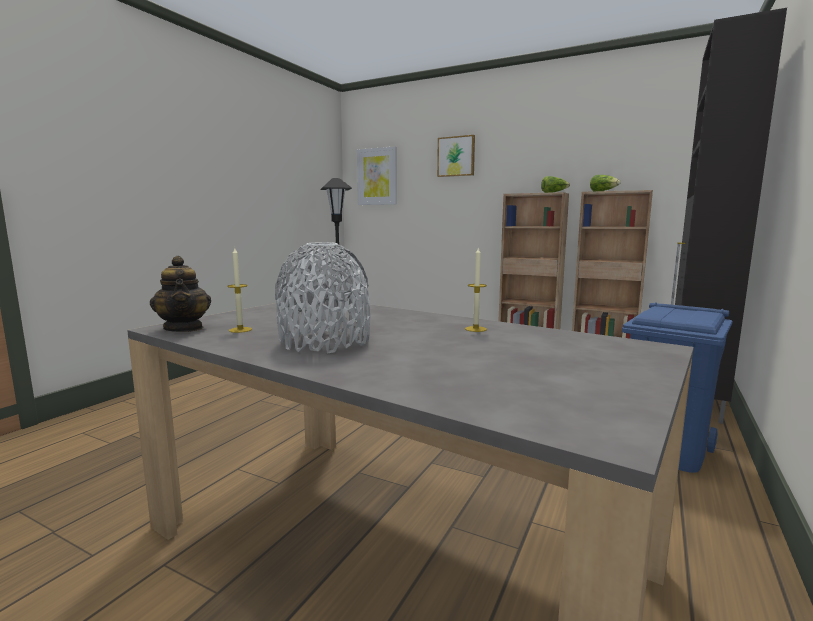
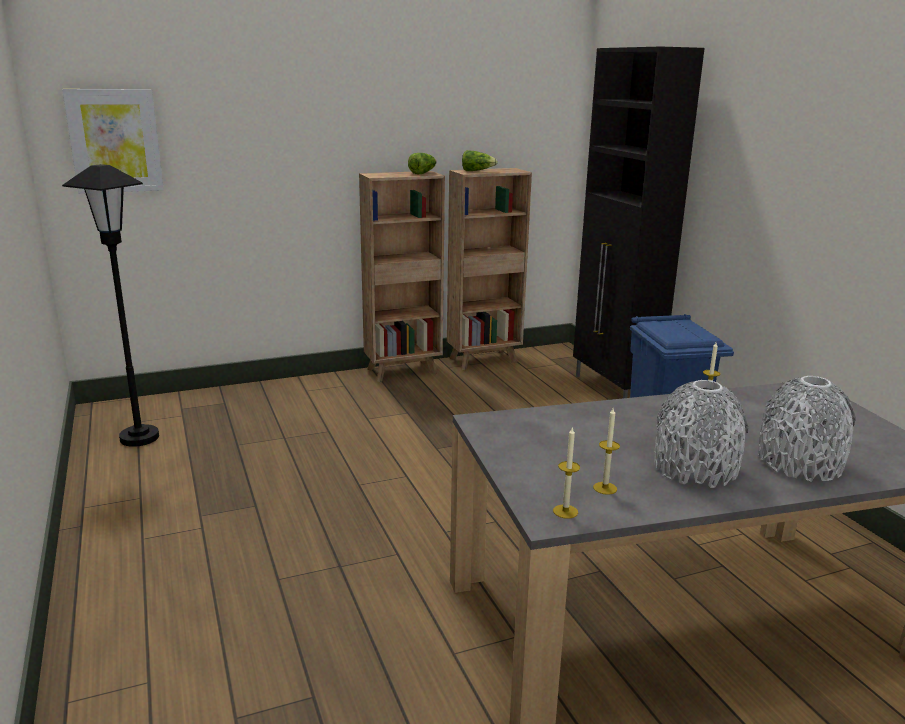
camera: 50 degrees left, 10 degrees up
(184, 328) = (565, 511): teapot -> candle
(417, 367) = (799, 462): none -> grey vase
(456, 156) = (268, 113): picture -> none

